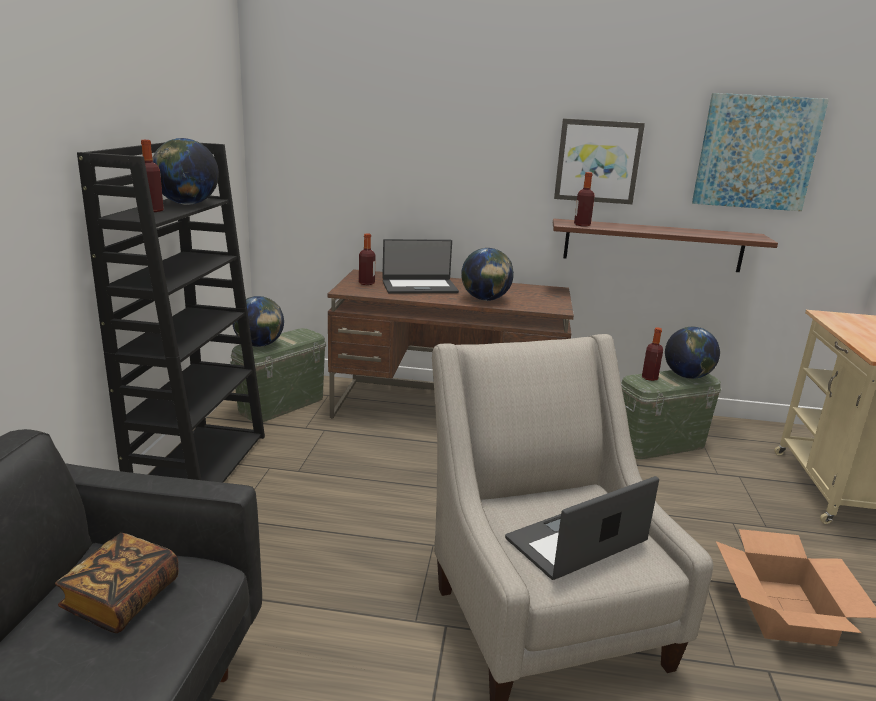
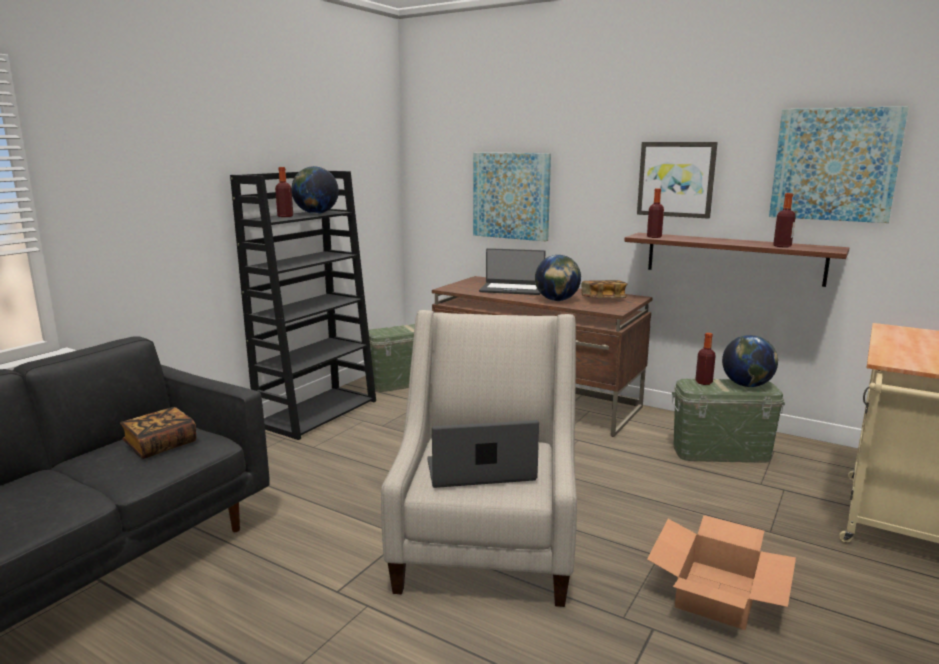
camera: 25 degrees right, 5 degrees down
(259, 345) = (386, 330): globe -> none
(366, 283) = (471, 285): bottle -> bottle (782, 246)
(400, 174) = (511, 196): none -> picture
(528, 294) = (603, 299): none -> book

